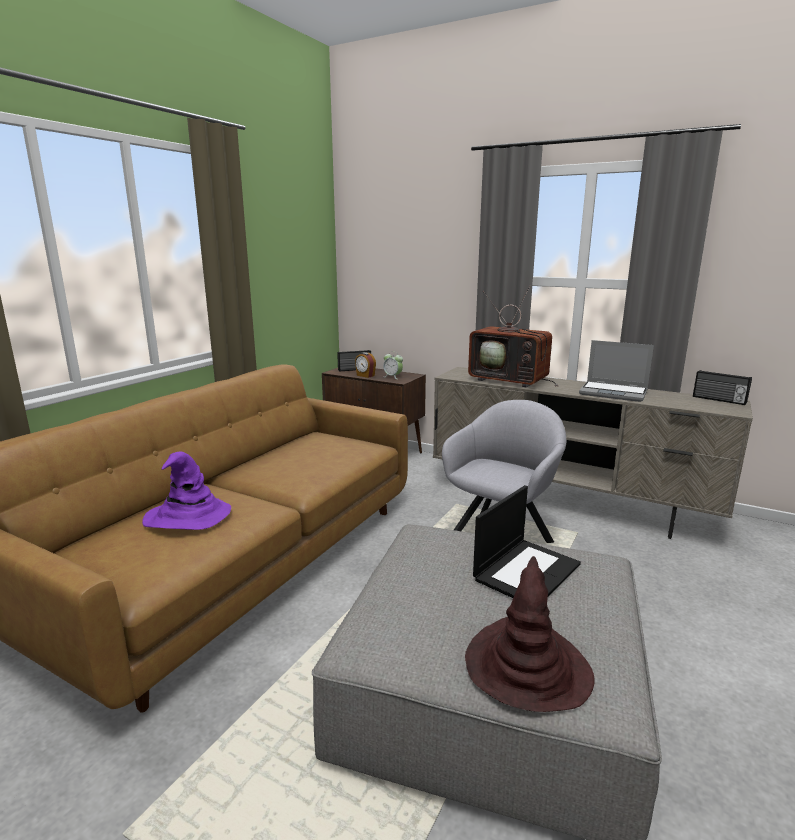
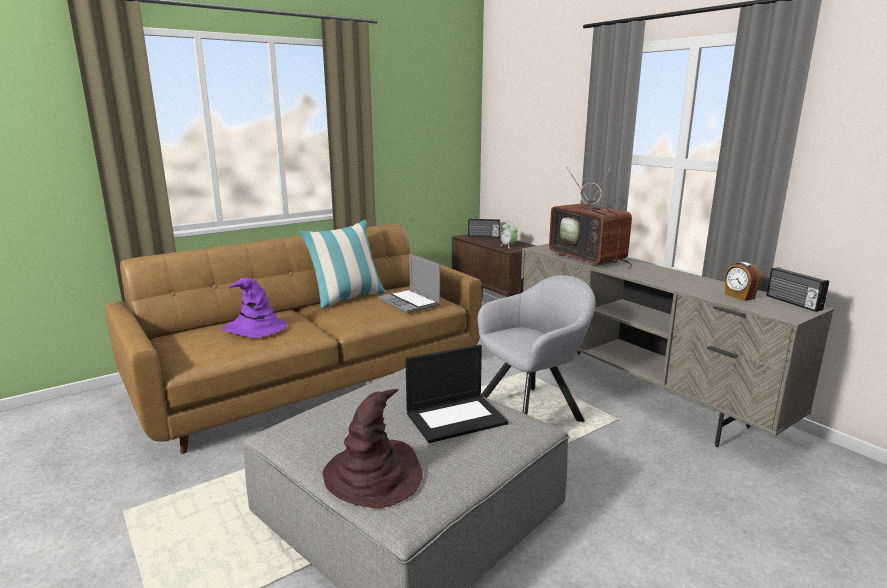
camera: 25 degrees right, 0 degrees up
(262, 458) = (347, 298): none -> pillow
(365, 375) = (485, 242): alarm clock -> alarm clock (739, 296)
(614, 393) = (679, 281): laptop -> laptop (410, 302)

